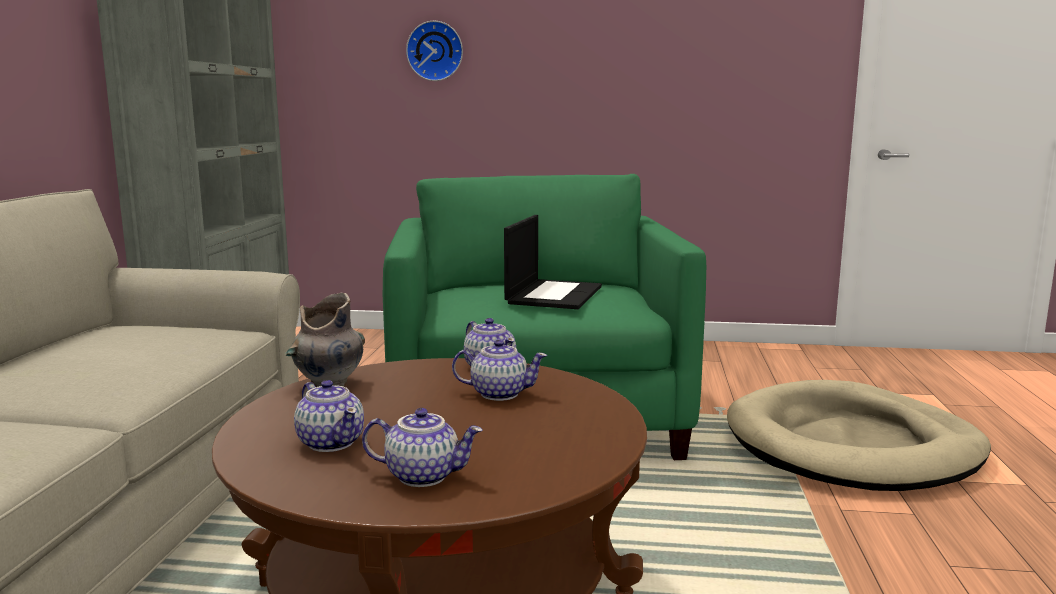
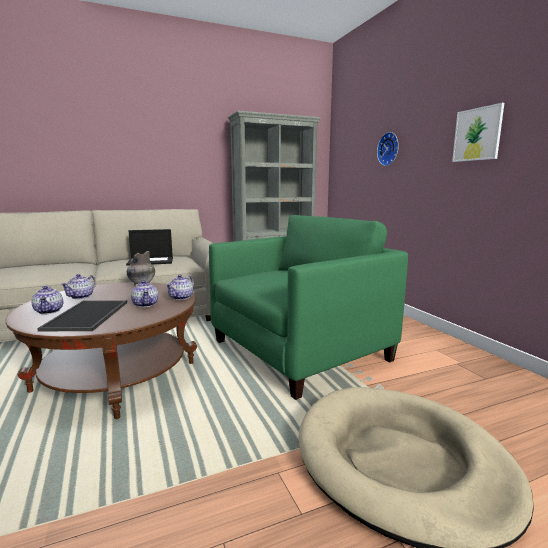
camera: 60 degrees right, 0 degrees up
(515, 440) = (88, 315): none -> tray
(553, 294) = (283, 281): laptop -> laptop (151, 261)
(615, 46) = (477, 134): none -> picture

